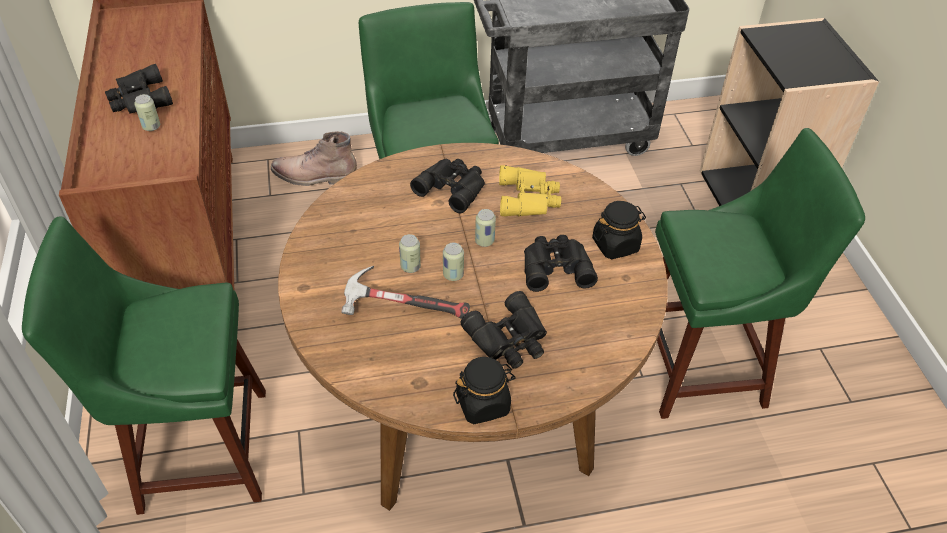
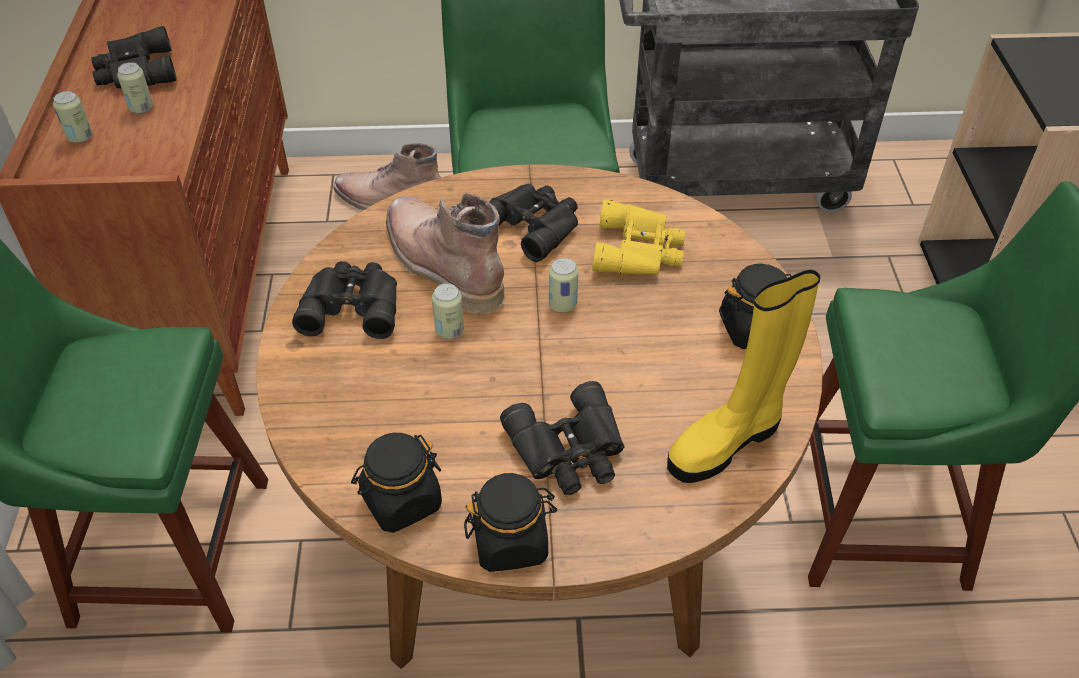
camera: 10 degrees right, 0 degrees up
(393, 220) = (440, 263): none -> brown boot
(402, 309) = (425, 389): hammer -> none
(403, 386) = (401, 502): none -> black jar
(453, 275) = (507, 348): can -> can (80, 137)
(555, 266) = (658, 351): black binoculars -> black binoculars (352, 305)
(612, 322) = (727, 442): none -> yellow boot

